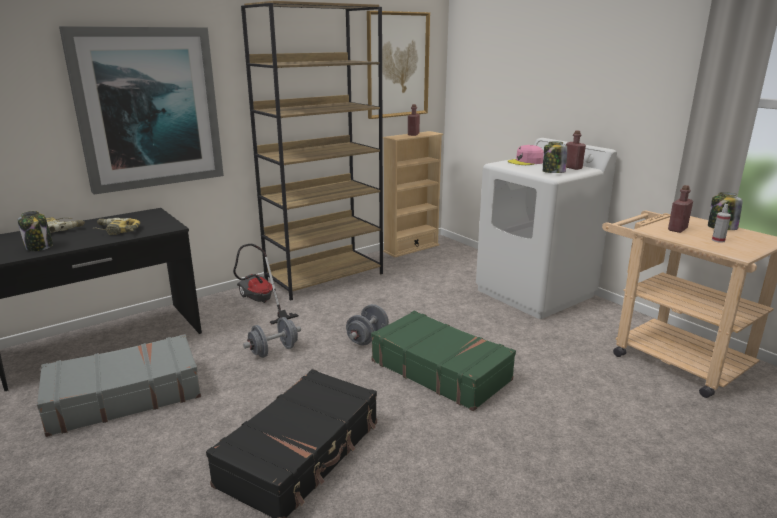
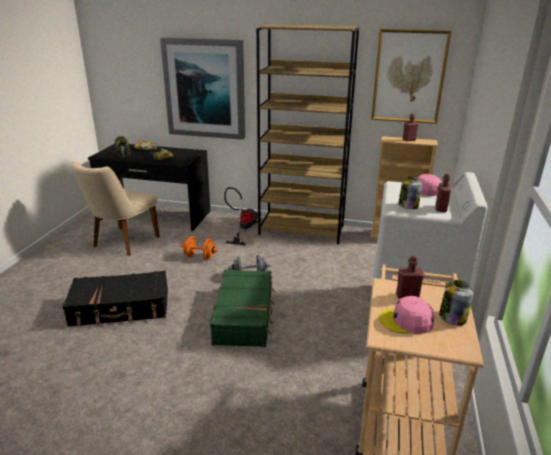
camera: 50 degrees right, 5 degrees up
(124, 396) = (121, 244): grey suitcase -> beige chair
(274, 351) = (200, 257): grey dumbbell -> orange dumbbell
(718, 240) = (406, 321): spray bottle -> pink cap

